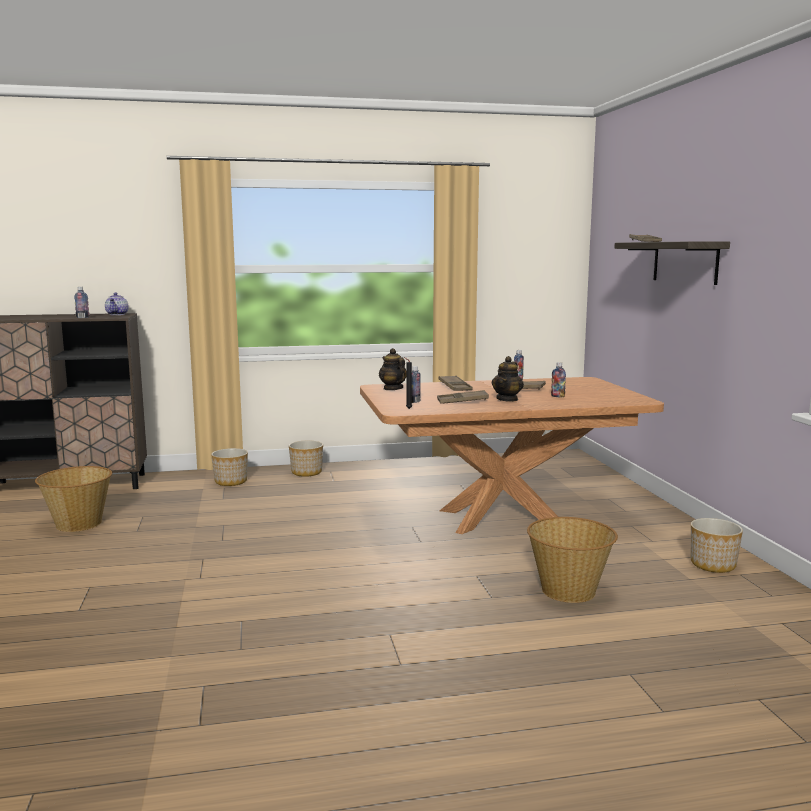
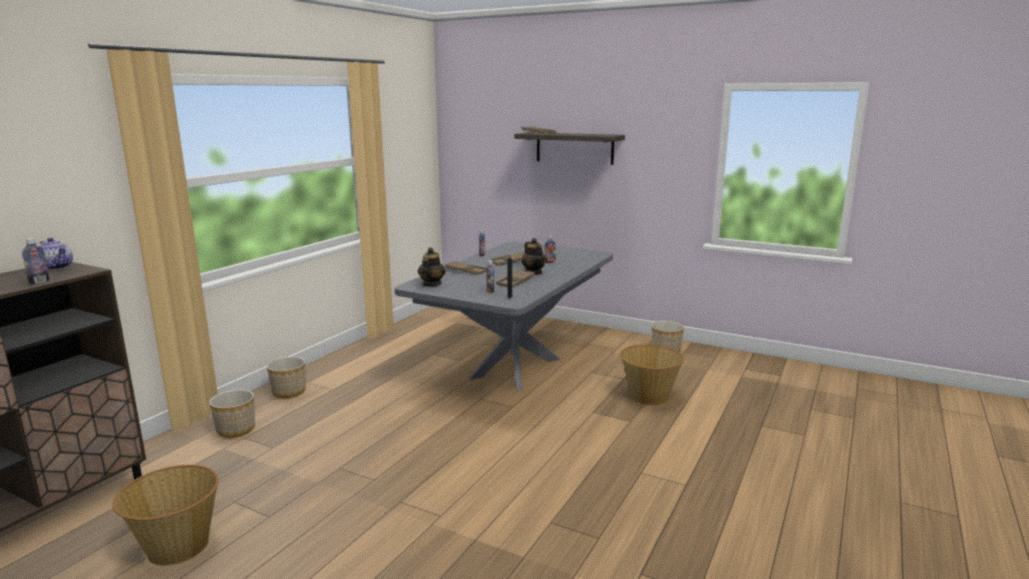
camera: 50 degrees left, 5 degrees up
(393, 388) = (431, 284): teapot -> teapot turned 90 degrees clockwise
(500, 517) = (514, 368): brown dining table -> grey dining table

